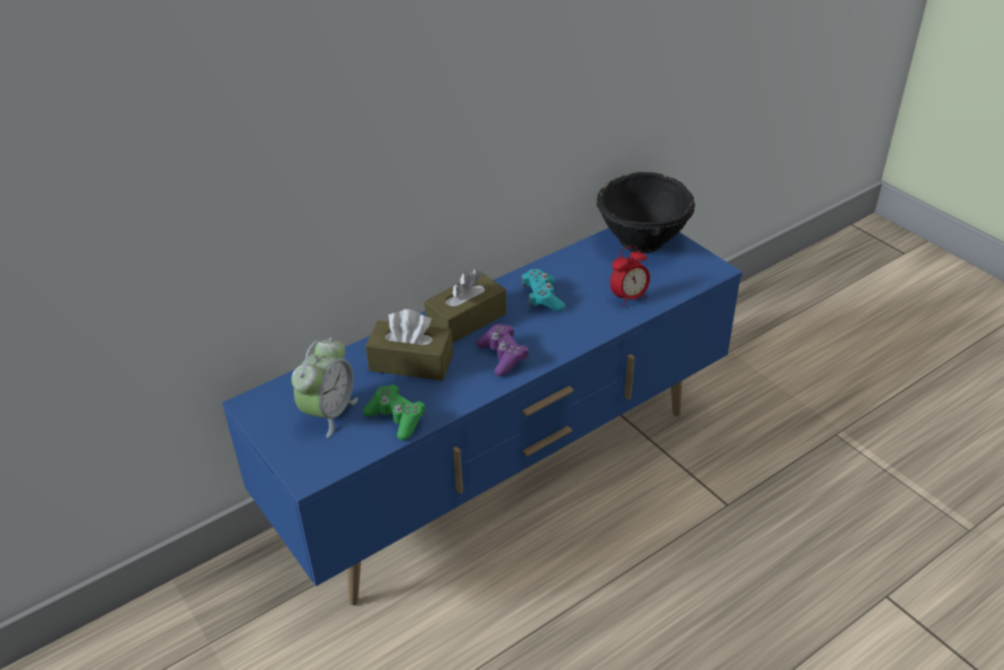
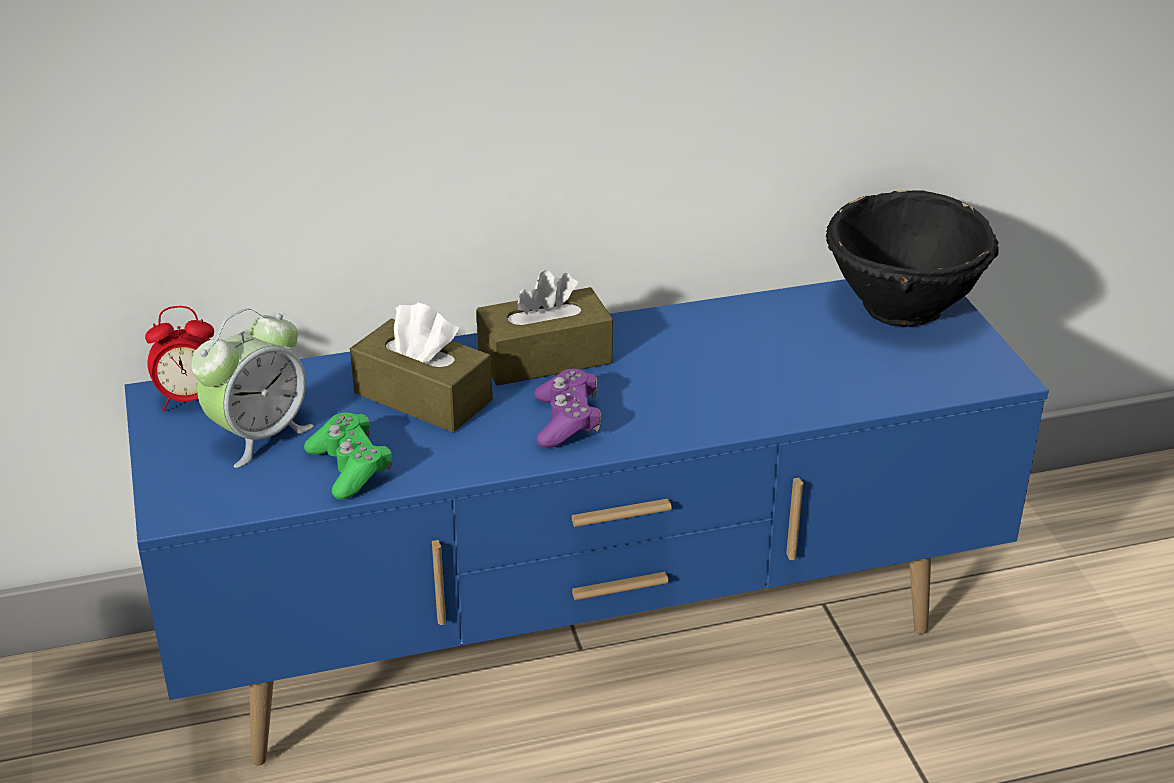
camera: 20 degrees right, 5 degrees down
(542, 298) = (684, 353): turquoise game controller -> none
(629, 298) = (825, 385): alarm clock -> alarm clock (189, 400)

